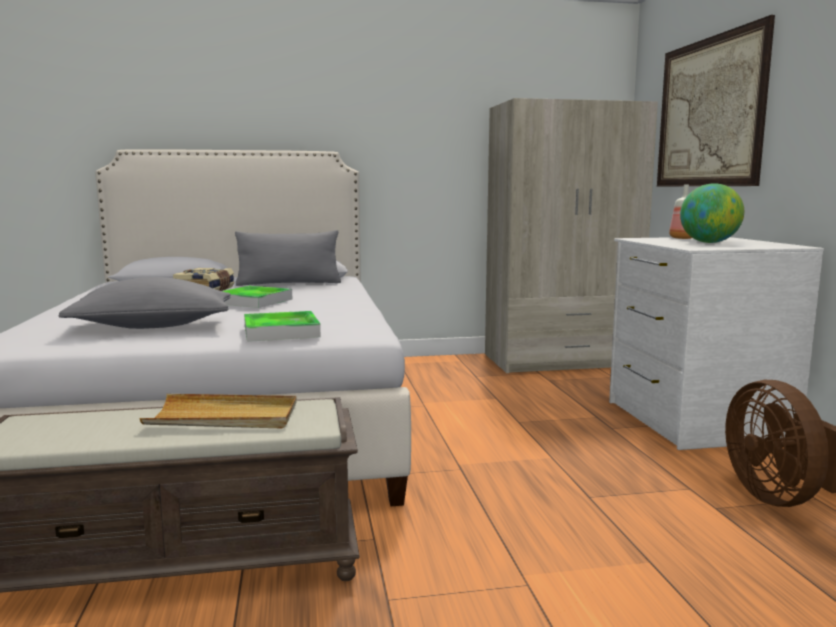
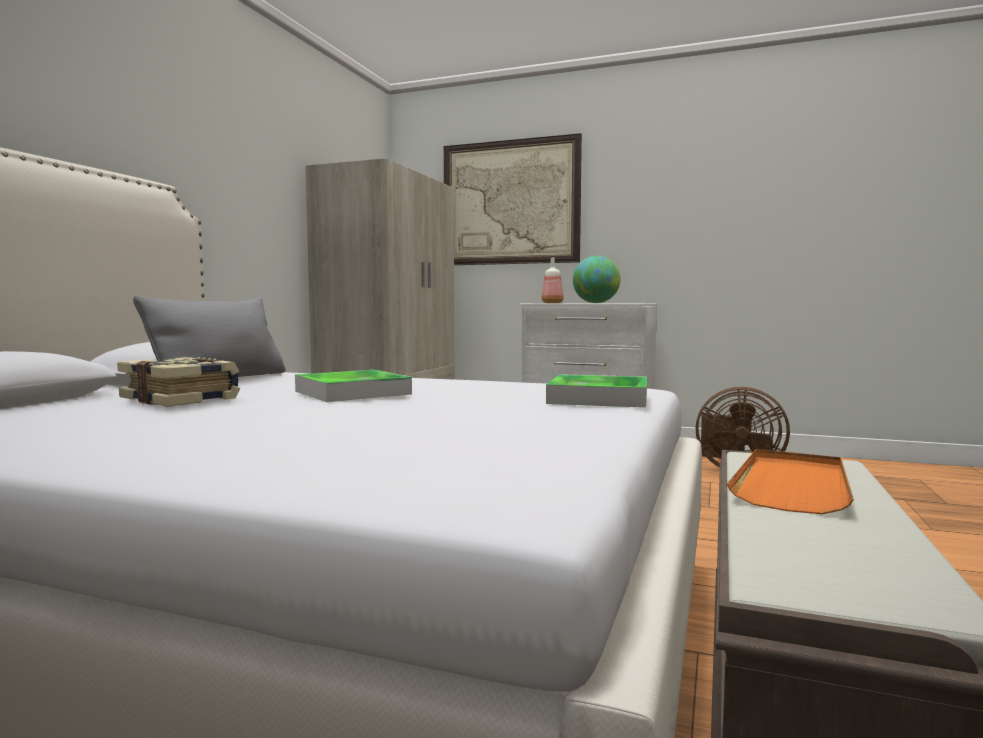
camera: 60 degrees left, 5 degrees down
(153, 326) = (470, 425): grey pillow -> none
(224, 417) = (792, 485): beige tray -> orange tray

